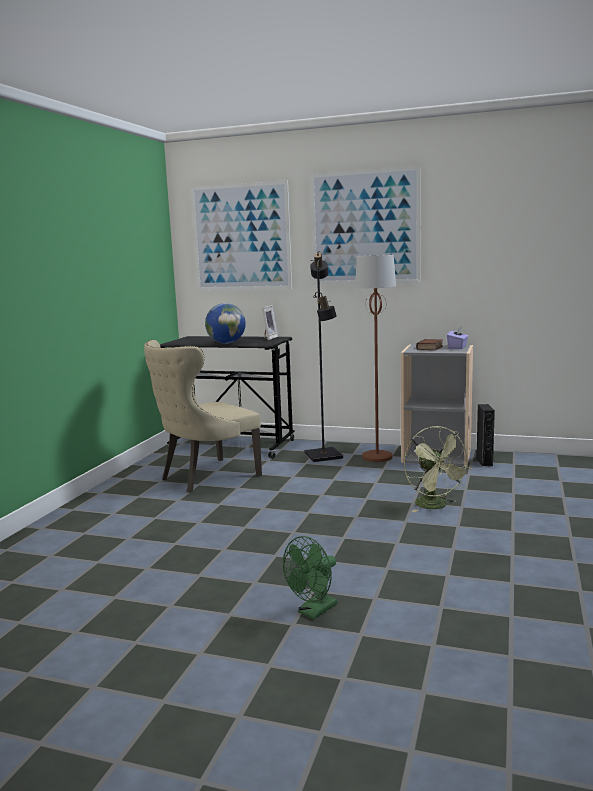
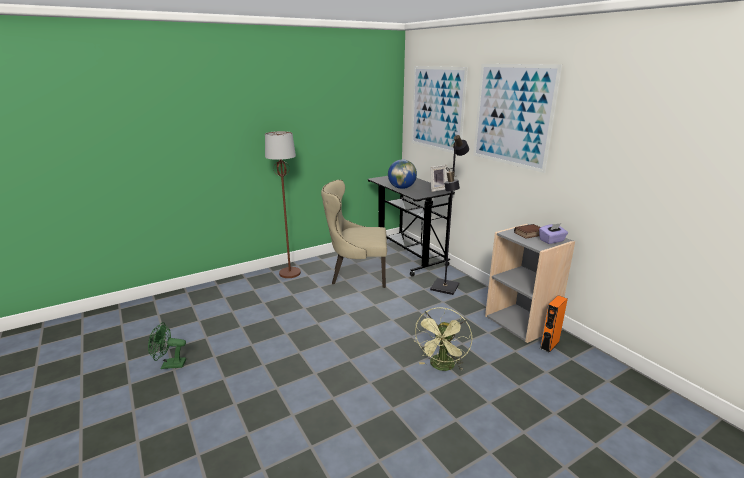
camera: 40 degrees right, 10 degrees up
(313, 612) = (254, 402): green fan -> green fan (169, 365)
(377, 457) = (476, 304): brown floor lamp -> brown floor lamp (289, 273)
(484, 461) = (549, 345): black speaker -> orange speaker

